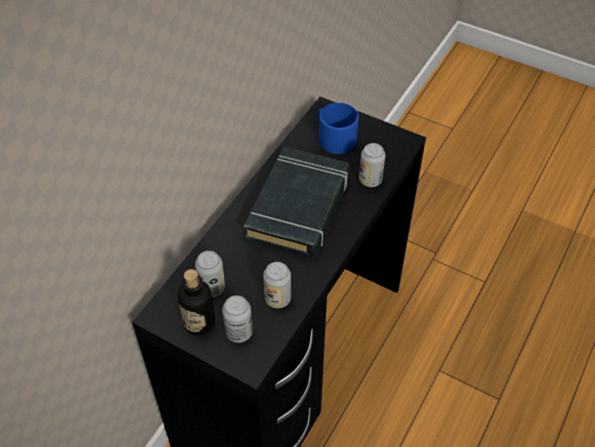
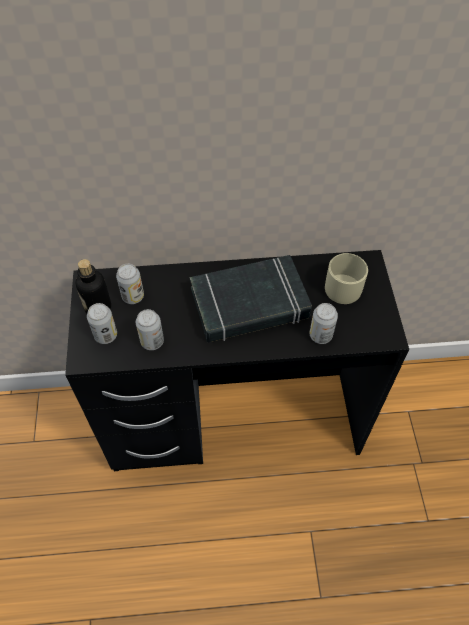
camera: 55 degrees right, 5 degrees up
(334, 137) = (344, 285): blue mug -> beige mug

